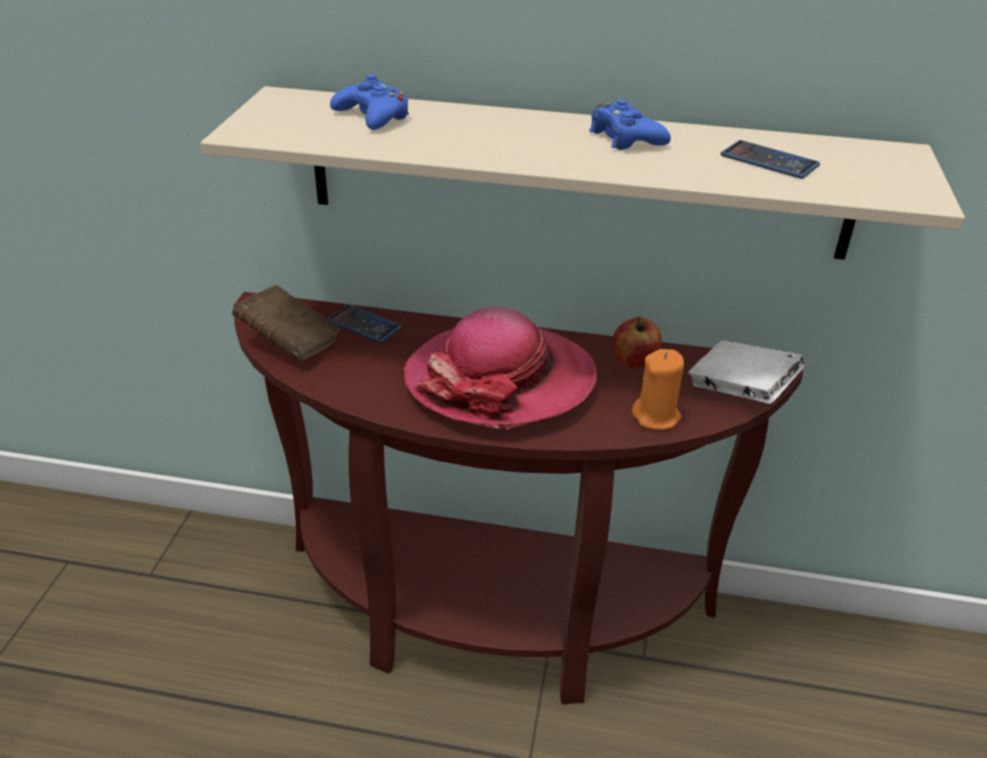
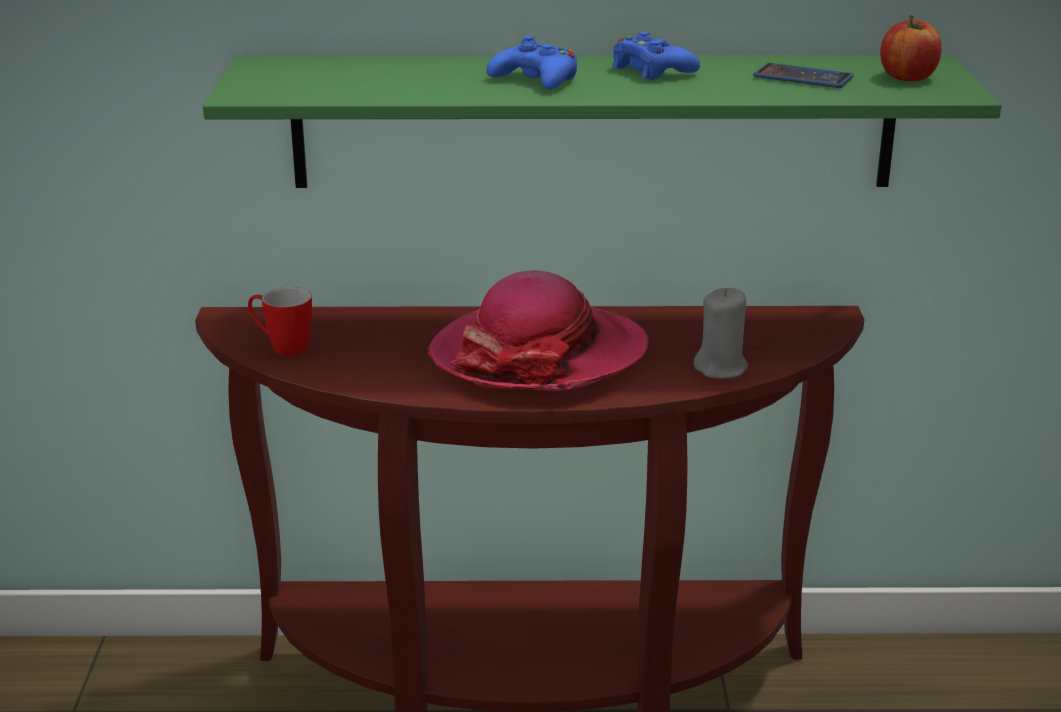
camera: 10 degrees left, 10 degrees down
(289, 343) = (281, 347): brown book -> mug
(364, 324) = (361, 323): phone -> none
(373, 116) = (376, 72): blue game controller -> blue game controller (536, 80)
(576, 173) = (593, 121): beige shelf -> green shelf
(634, 361) = (681, 324): apple -> apple (908, 77)
(656, 416) = (721, 368): orange candle -> grey candle
(740, 390) = (803, 338): white book -> none

